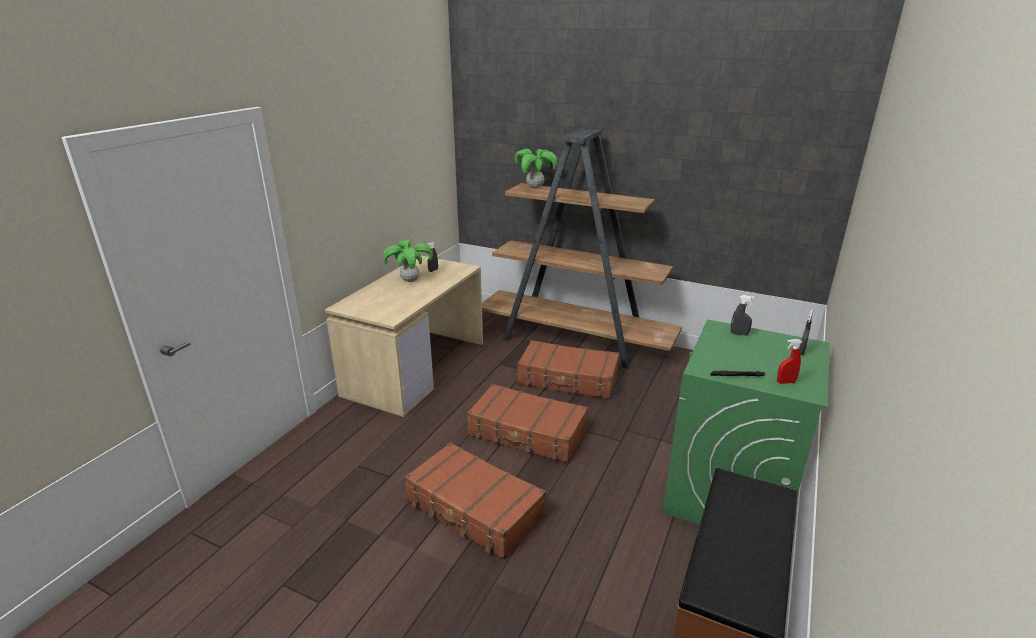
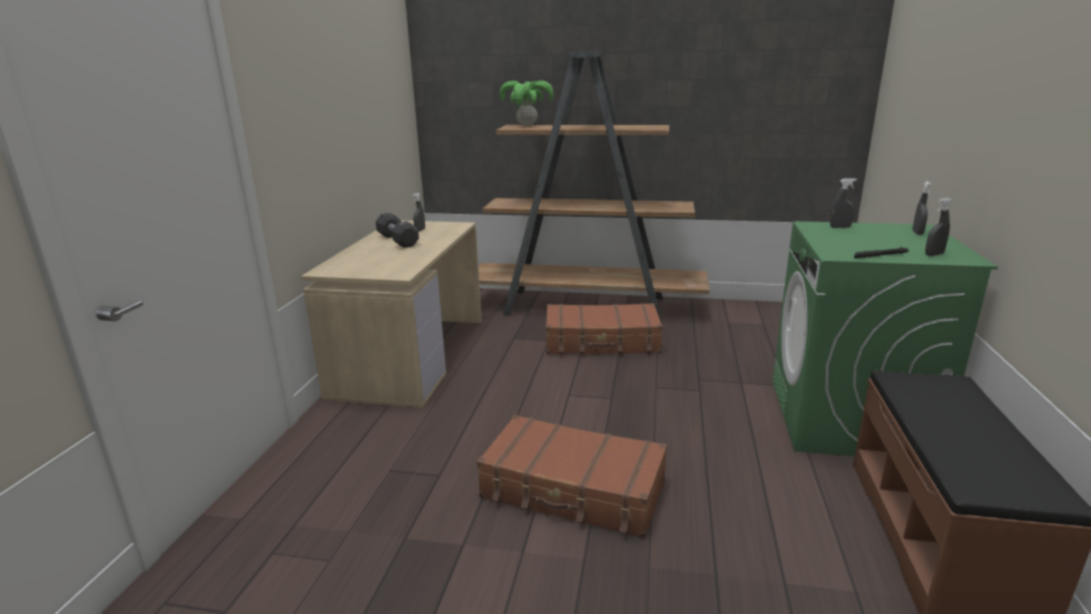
camera: 15 degrees left, 5 degrees down
(410, 280) = (398, 241): potted plant -> black dumbbell
(527, 433) = (588, 400): brown suitcase -> none
(785, 382) = (934, 254): red spray bottle -> grey spray bottle

